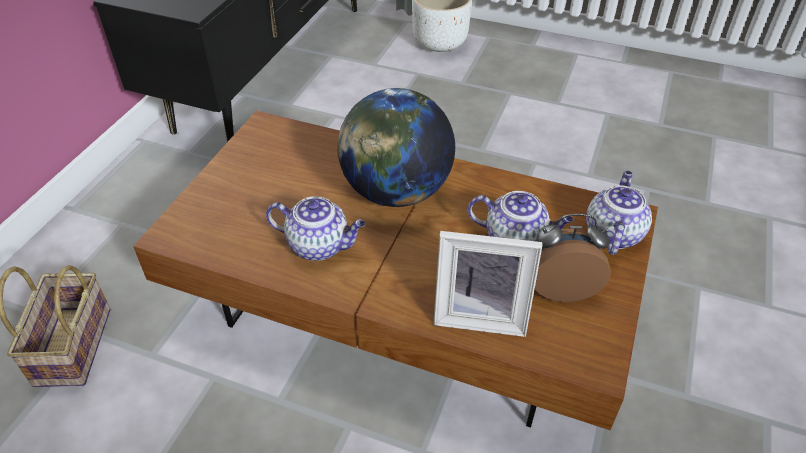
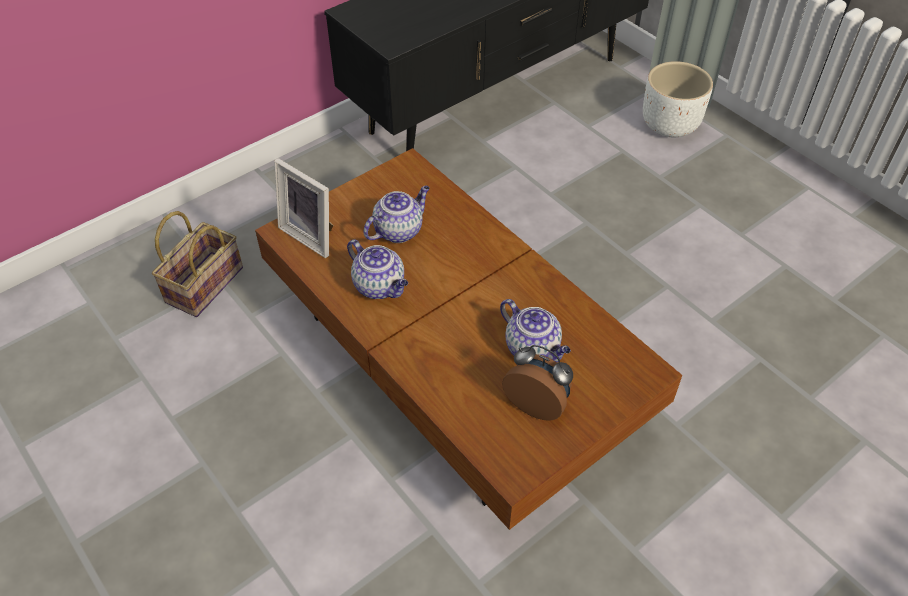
camera: 30 degrees right, 5 degrees up
(396, 192) = (469, 267): globe -> none
(480, 315) = (457, 394): picture frame -> picture frame (312, 234)
(612, 233) = (619, 379): teapot -> teapot (399, 230)

